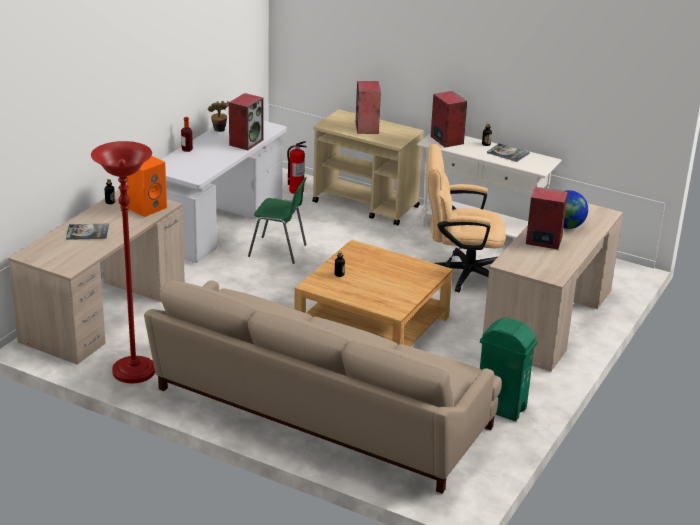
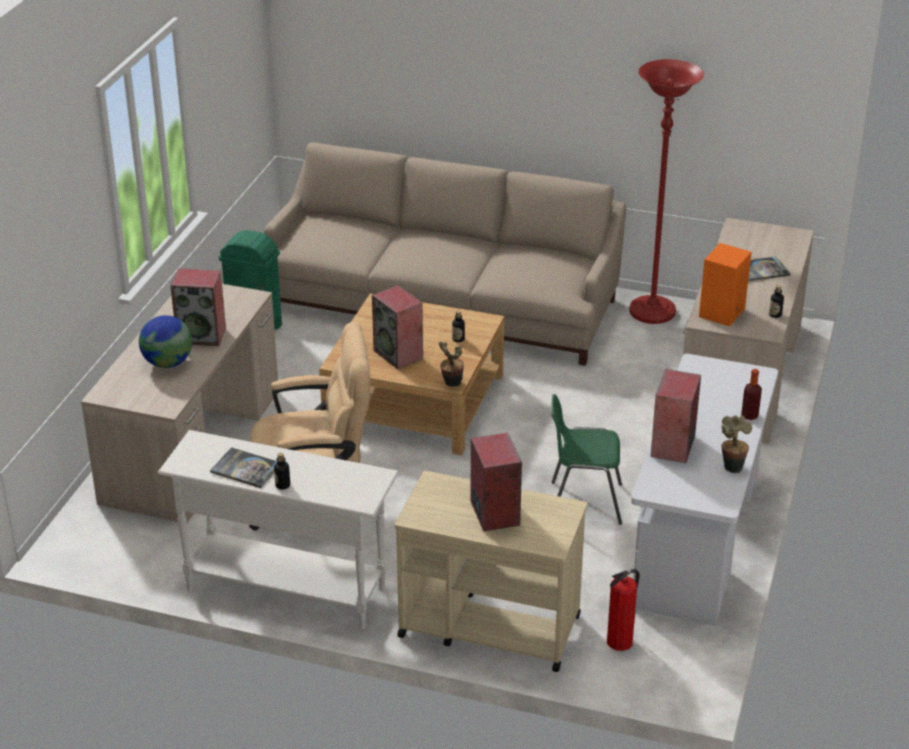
camera: 170 degrees right, 5 degrees up
(356, 246) = (451, 383): none -> potted plant
(446, 140) = (351, 485): speaker -> speaker (399, 354)

